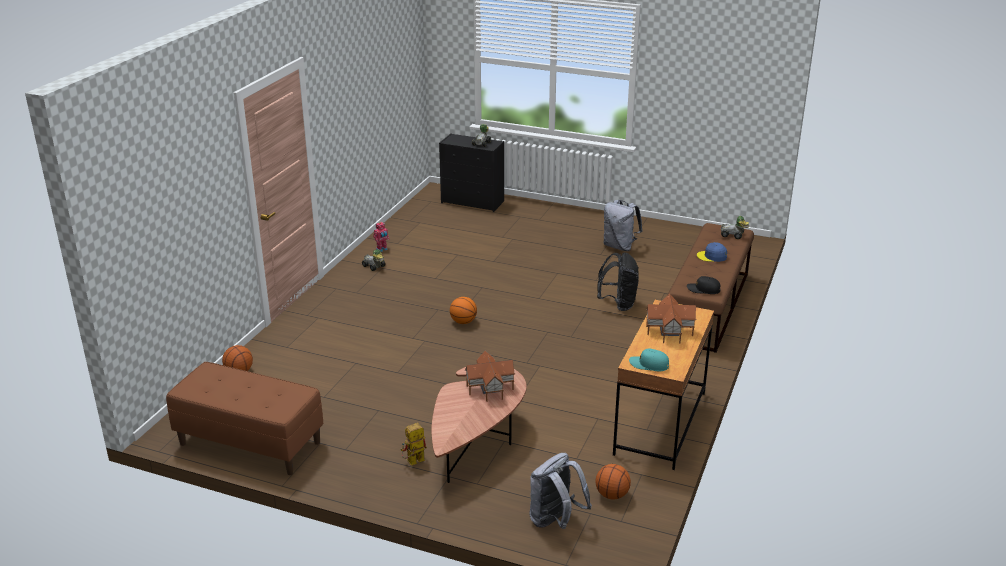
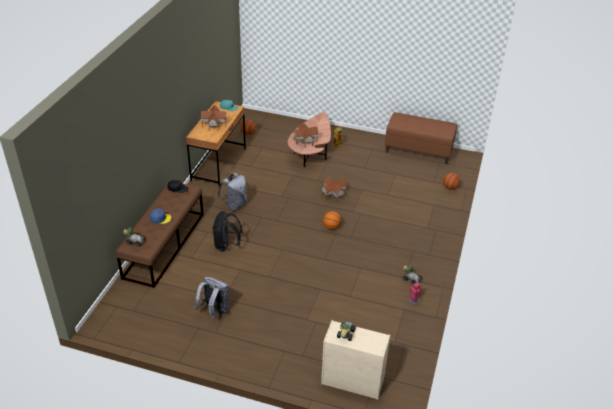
camera: 175 degrees right, 10 degrees up
(449, 366) = (333, 194): none -> toy house
(473, 202) = (351, 380): black dresser -> beige dresser
(555, 521) = (273, 124): grey backpack -> grey backpack (234, 205)

